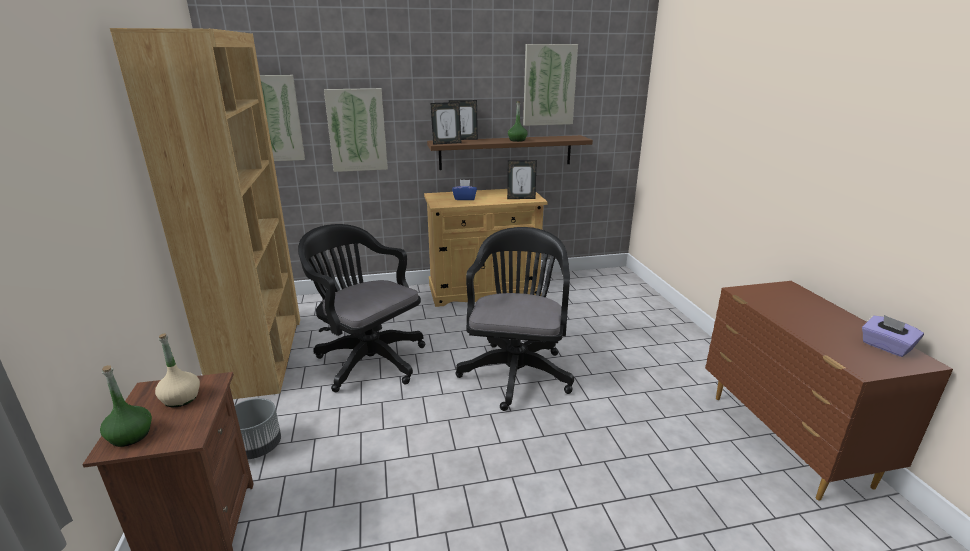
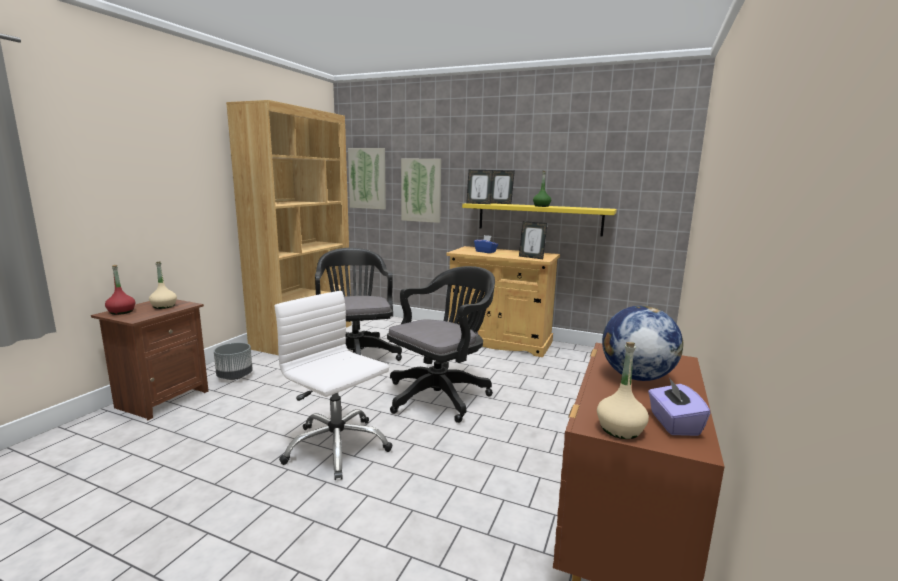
camera: 35 degrees right, 10 degrees down
(131, 436) = (121, 312): green bottle -> red bottle
(506, 152) = (539, 218): brown shelf -> yellow shelf
(507, 473) = (336, 447): none -> white office chair
(549, 85) = (583, 159): picture -> none
(801, 313) = (636, 377): none -> globe
(878, 366) = (620, 429): none -> beige bottle

